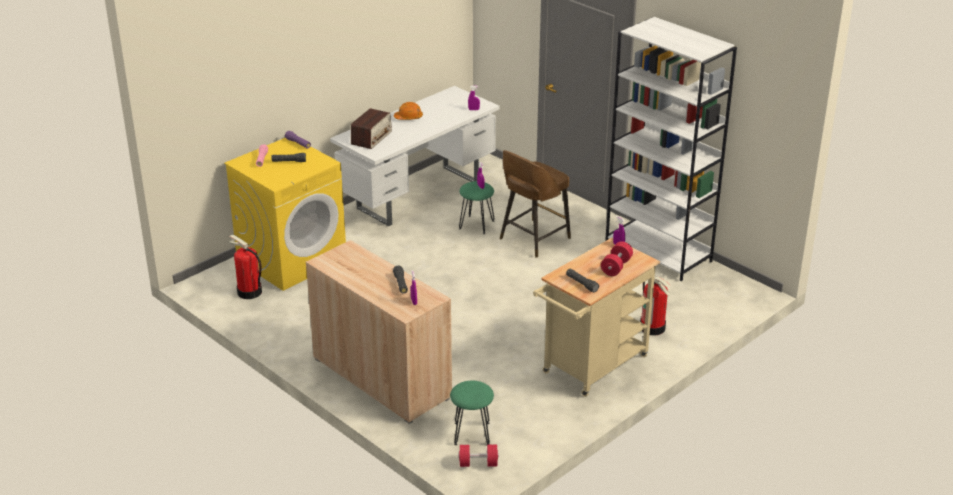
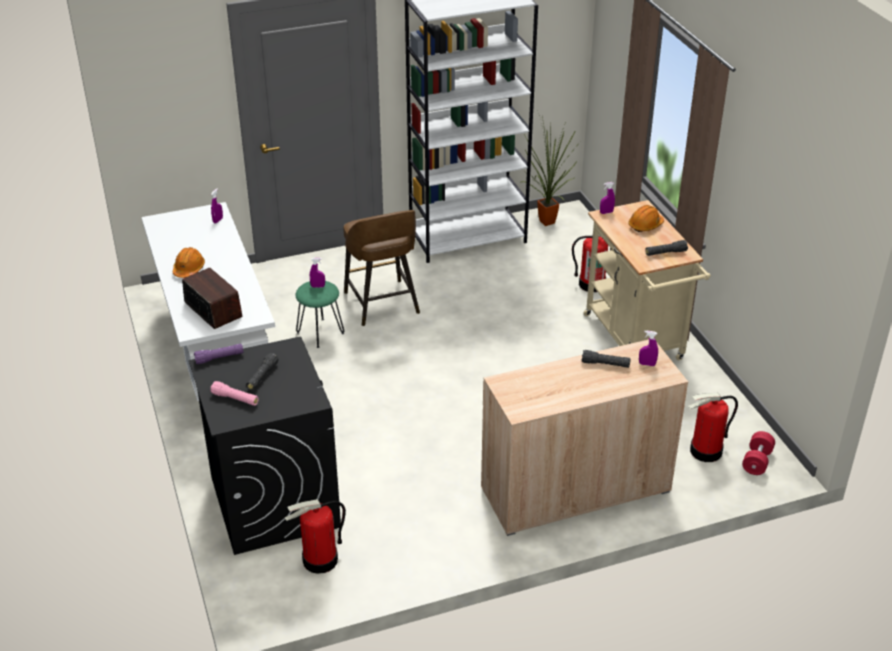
camera: 65 degrees left, 5 degrees up
(292, 259) = (273, 501): yellow washing machine -> black washing machine
(471, 433) = (706, 451): green stool -> fire extinguisher
(616, 267) = (645, 225): red dumbbell -> orange hard hat
(725, 282) = (546, 221): none -> potted plant

